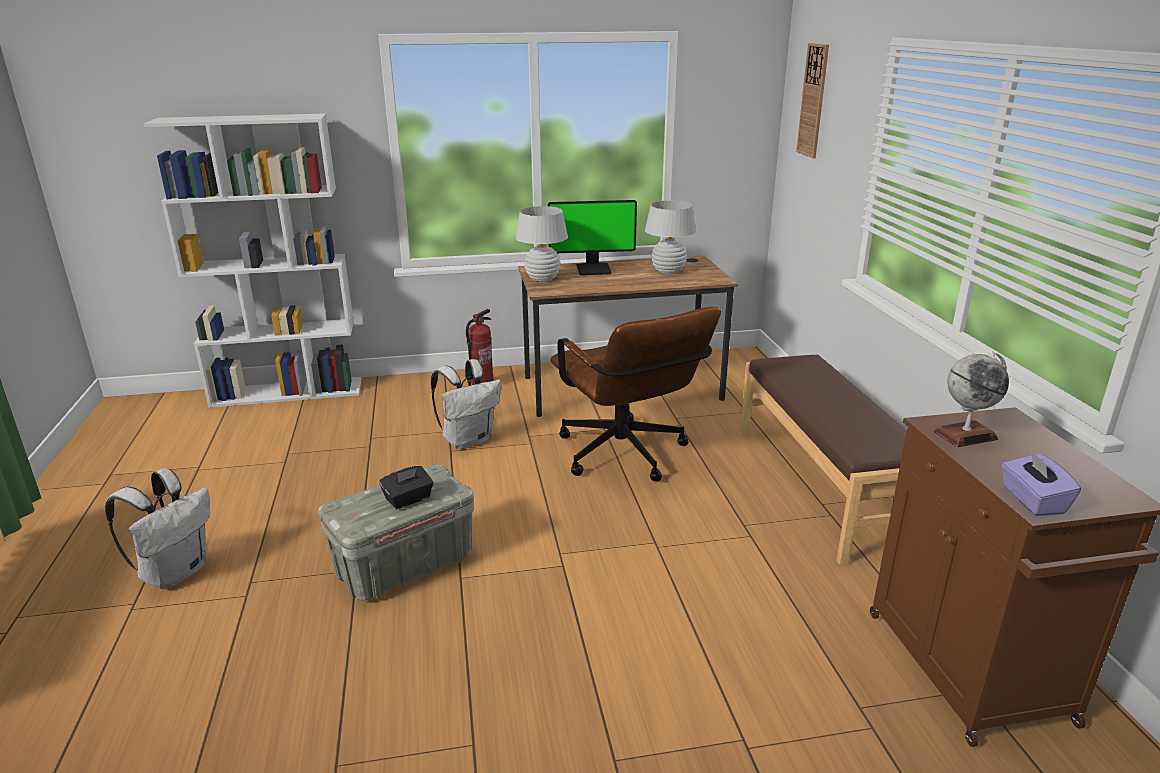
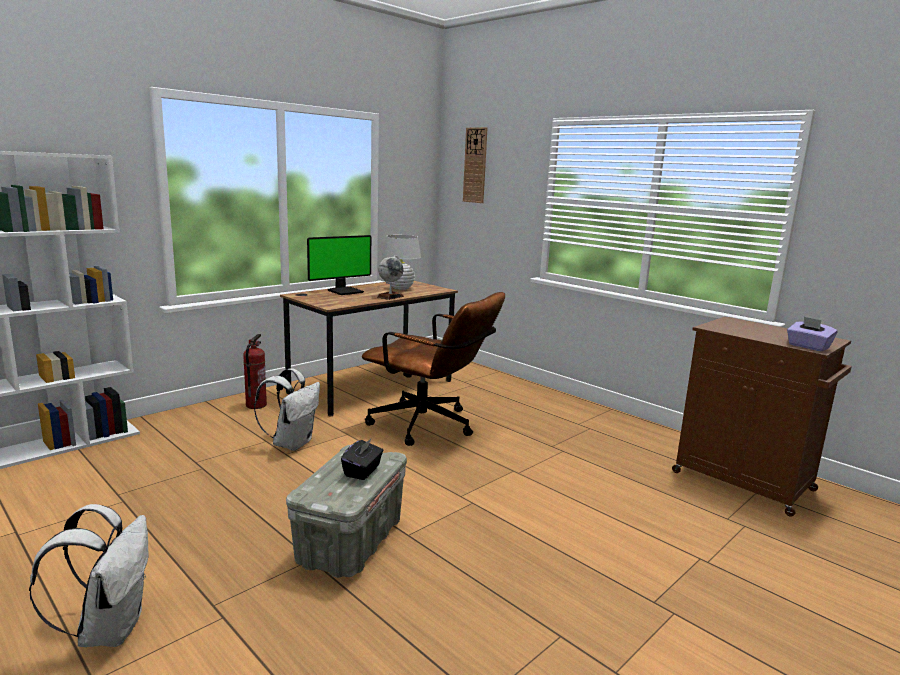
camera: 35 degrees left, 10 degrees down
(542, 279) = (316, 299): white table lamp -> none
(822, 486) = (566, 415): brown bench -> none
(965, 435) = (731, 329): globe -> globe (390, 296)

